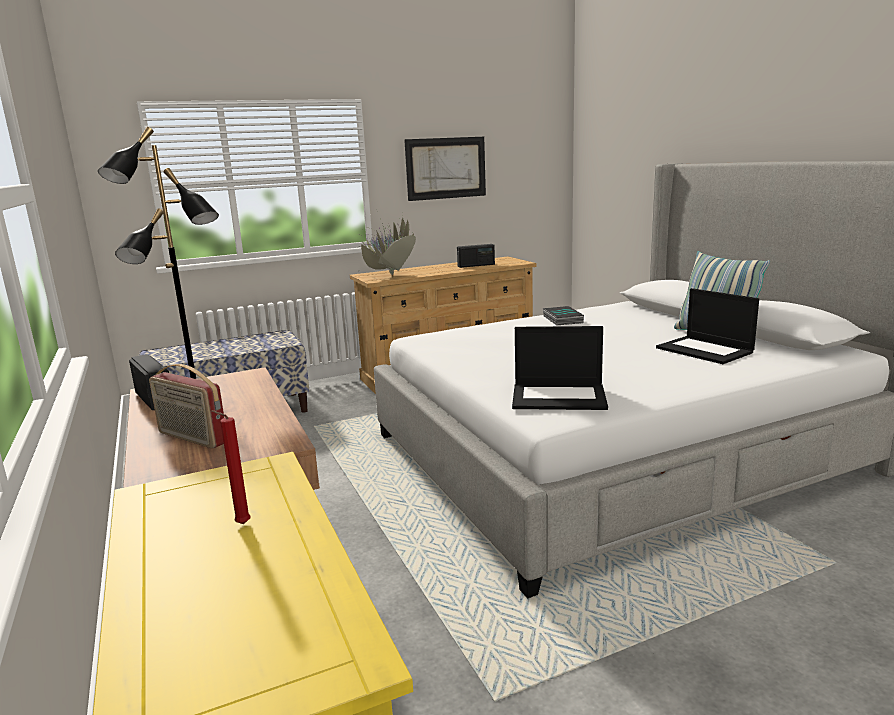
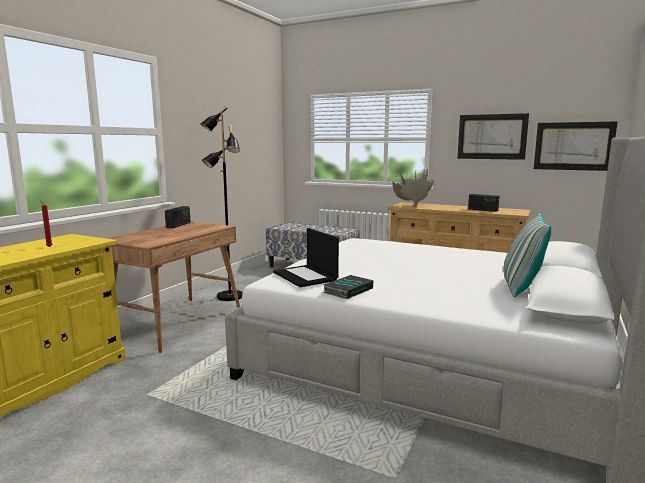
camera: 50 degrees right, 5 degrees down
(191, 438) = (144, 236): radio -> none
(529, 175) = (573, 146): none -> picture
(561, 319) = (459, 252): book -> book (348, 290)
(705, 350) = (472, 291): laptop -> none

